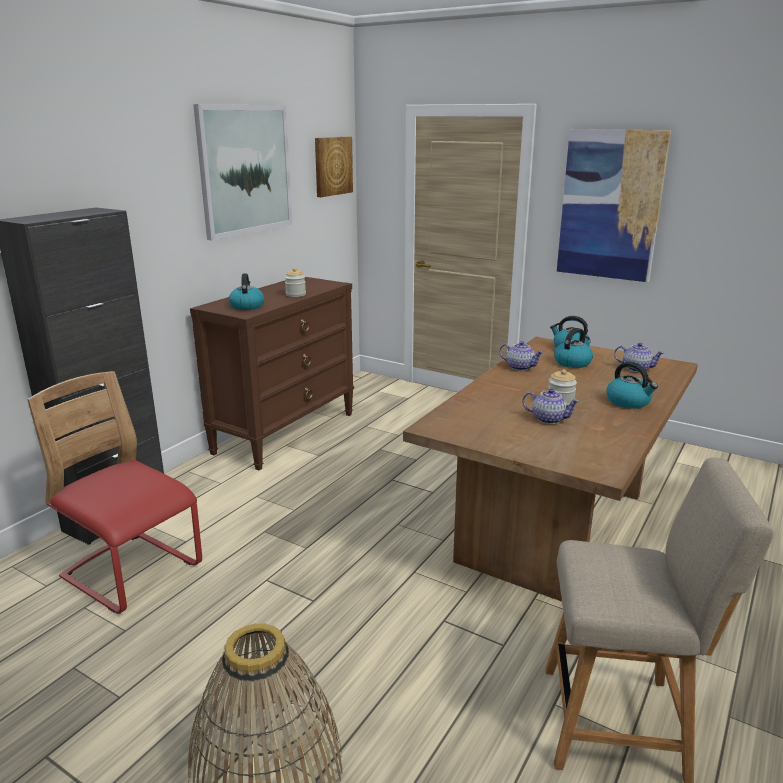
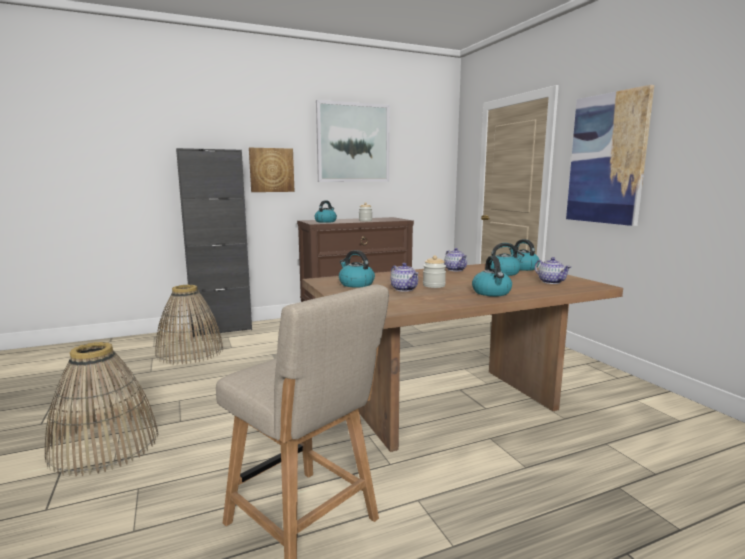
camera: 35 degrees right, 10 degrees down
(132, 573) = (190, 352): red chair -> basket
(332, 166) = (433, 148): picture -> picture (271, 170)
(484, 424) = (356, 284): none -> kettle

